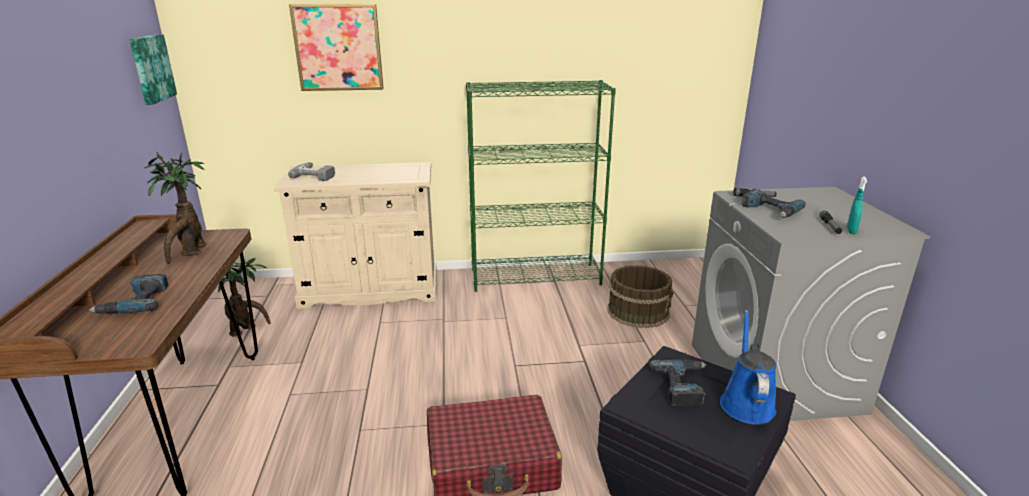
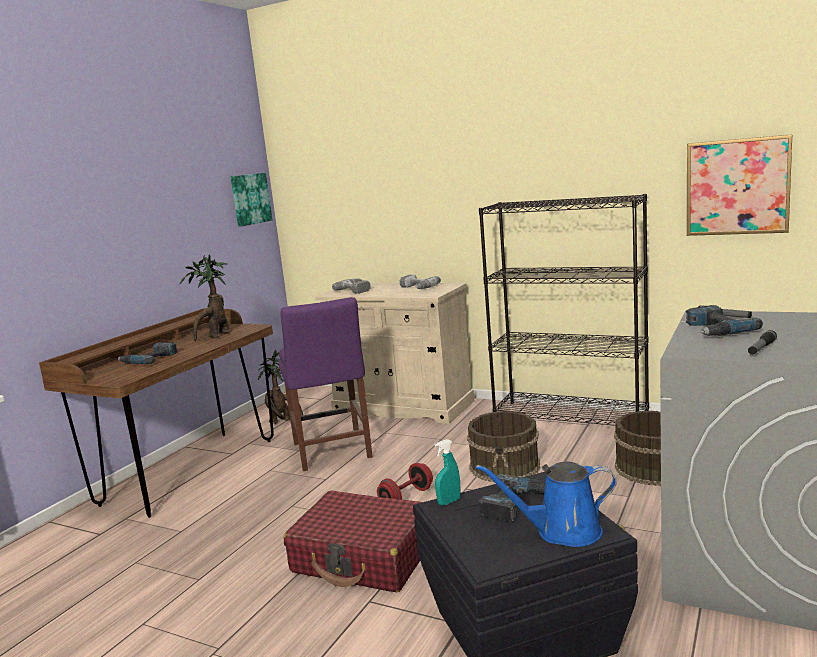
camera: 35 degrees right, 10 degrees down
(338, 47) = (389, 175): picture -> picture (737, 186)
(344, 356) = (332, 452): none -> purple chair
(386, 170) = (416, 288): none -> power drill
(471, 388) = (406, 498): none -> red dumbbell
(527, 334) = (505, 466): none -> brown bucket
(536, 277) = (571, 418): green bookcase -> black bookcase
(746, 402) = (562, 531): blue watering can -> blue watering can turned 135 degrees counterclockwise
(851, 231) = (781, 354): turquoise spray bottle -> turquoise spray bottle (449, 502)

